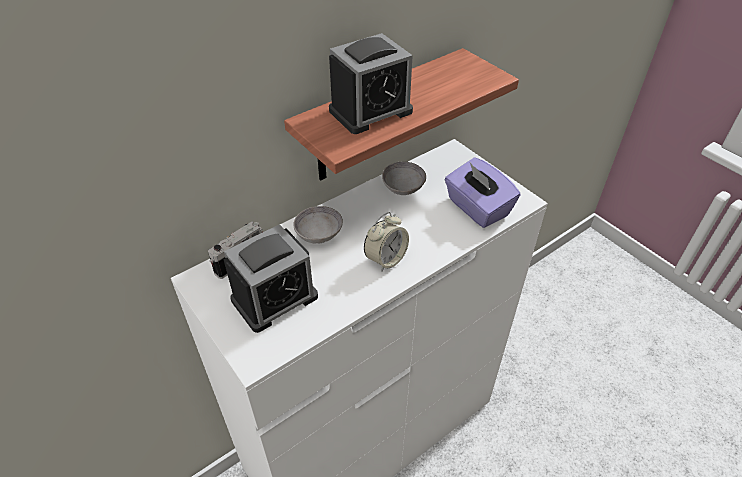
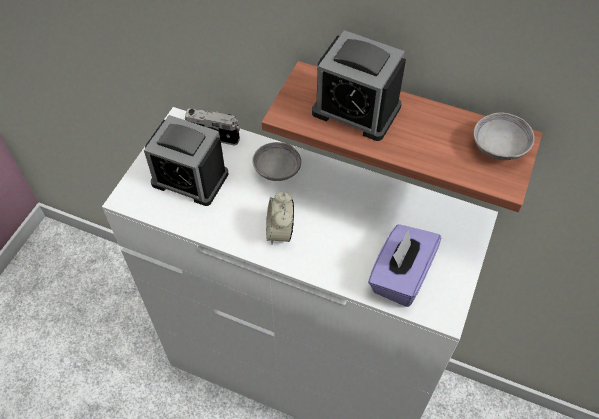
camera: 60 degrees right, 10 degrees up
(386, 259) = (280, 232): alarm clock -> alarm clock turned 75 degrees clockwise
(403, 188) = (383, 202): grey bowl -> grey bowl (498, 148)

